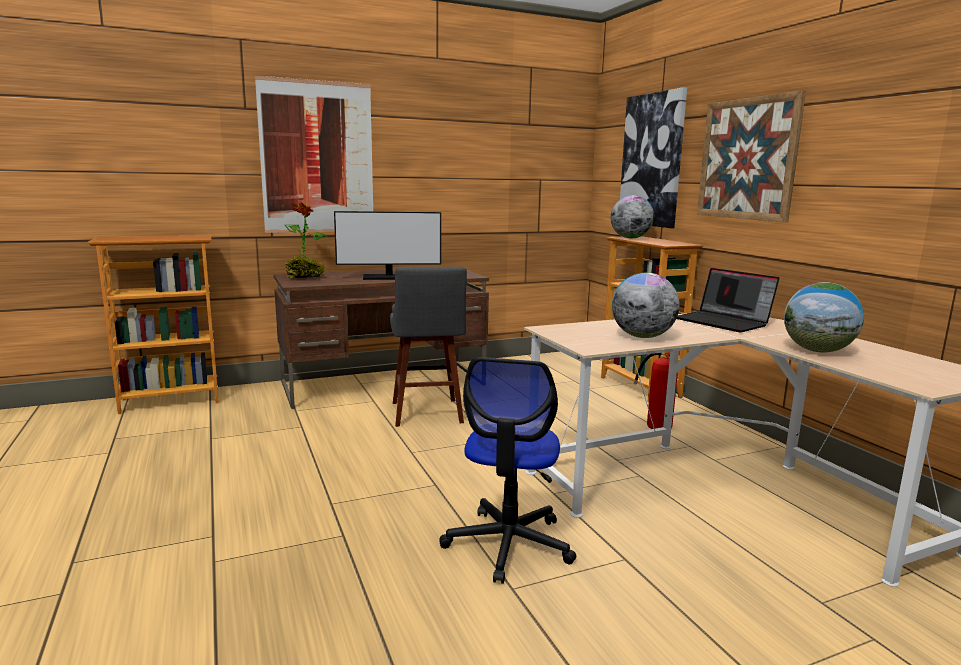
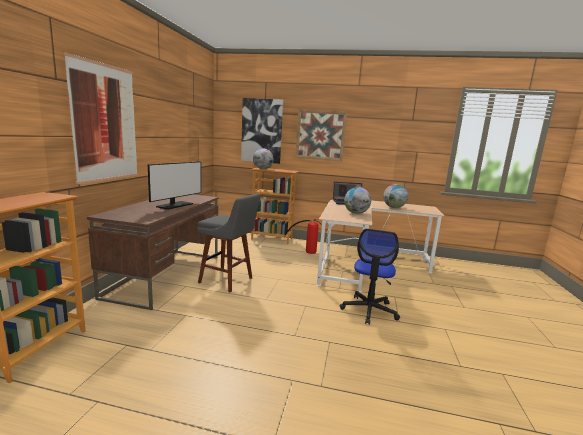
camera: 55 degrees left, 0 degrees up
(305, 277) = (126, 215): potted plant -> none
(508, 544) = (369, 310): office chair -> office chair turned 60 degrees clockwise

